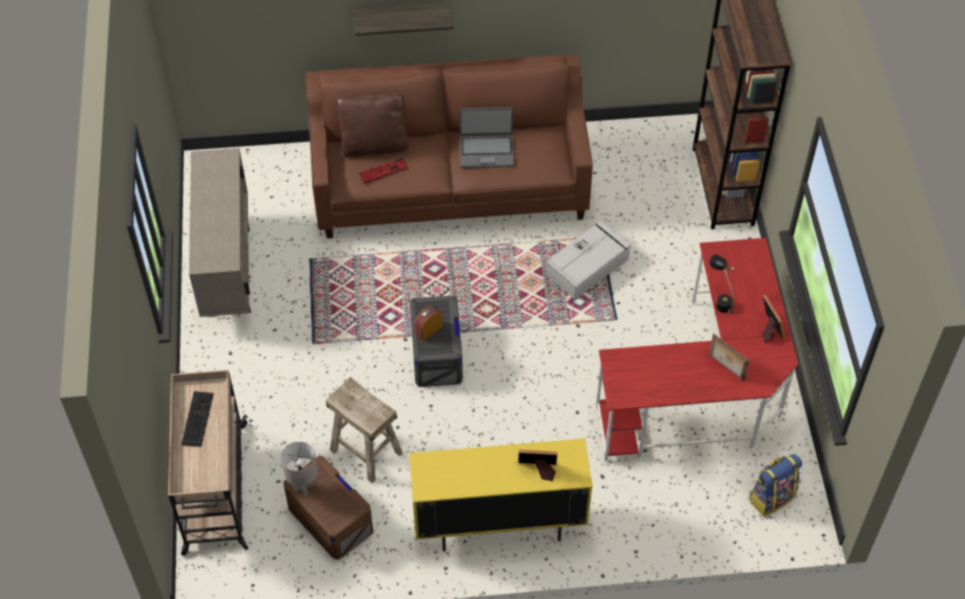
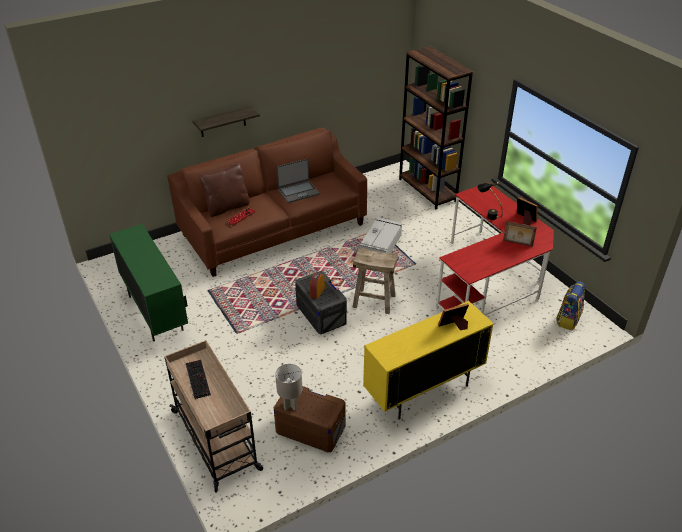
camera: 25 degrees left, 15 degrees down
(228, 272) = (155, 313): beige cabinet -> green cabinet
(365, 451) = (309, 381): beige stool -> beige stool (373, 301)

